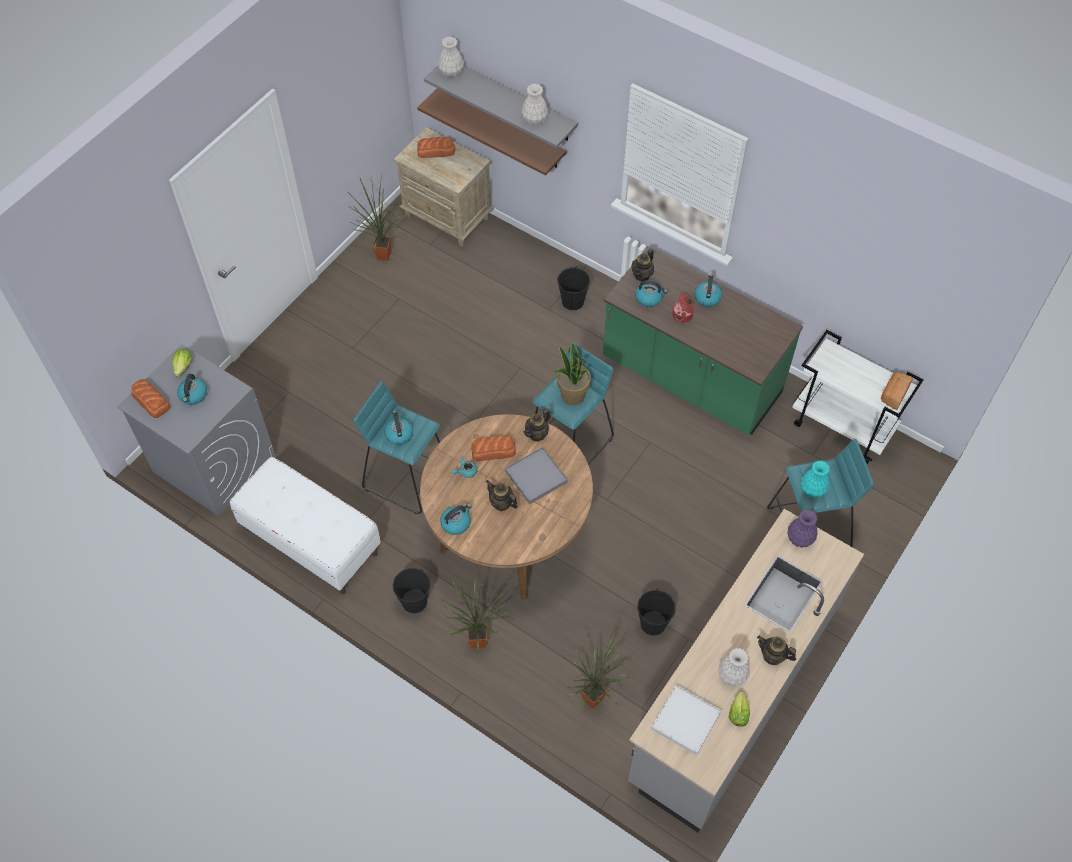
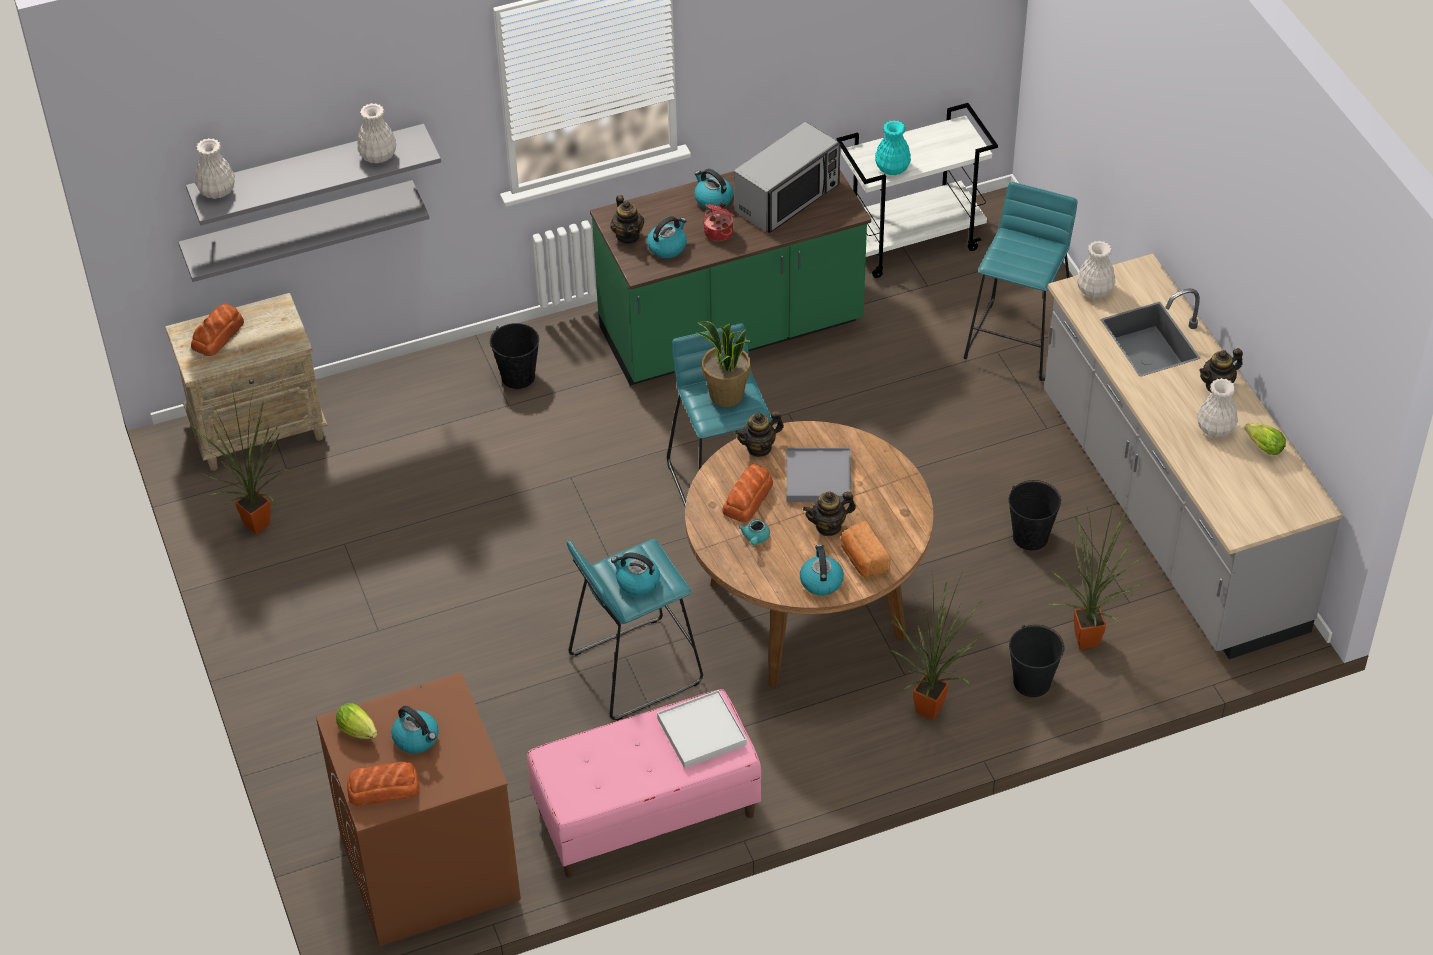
camera: 55 degrees left, 10 degrees down
(213, 463) = (428, 868): grey washing machine -> brown washing machine
(311, 541) = (646, 814): white bench -> pink bench
(414, 601) = (822, 747): black bucket -> black bucket (1031, 682)
(502, 128) = (299, 227): brown shelf -> grey shelf
(537, 434) = (759, 447): teapot -> teapot turned 75 degrees clockwise
(686, 721) = (1242, 493): white tray -> white tray (701, 731)
(741, 332) = (788, 198): none -> microwave
(799, 538) = (1094, 290): purple vase -> white vase
(813, 489) = (1026, 263): turquoise vase -> turquoise vase (892, 168)
(893, 395) = (961, 139): bread -> bread (863, 560)

